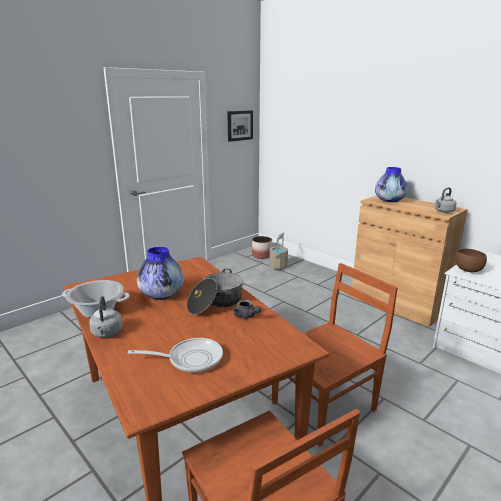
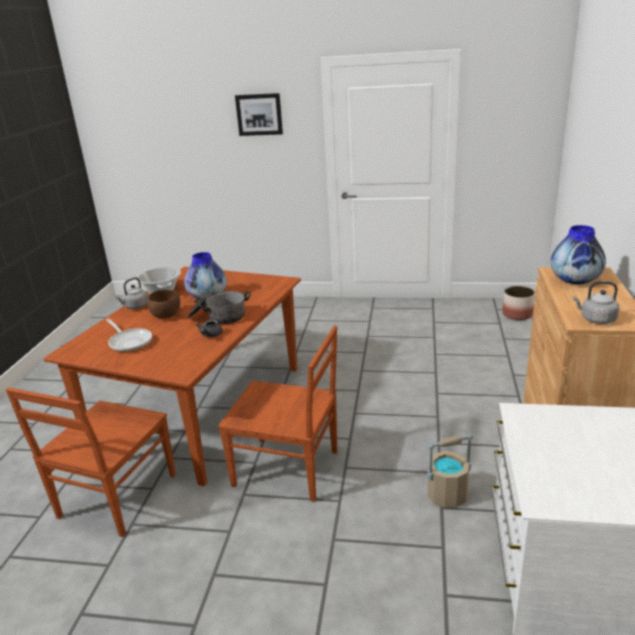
camera: 55 degrees right, 5 degrees up
(239, 125) = (521, 122): picture -> picture (259, 114)
(278, 266) = (510, 334): beige bucket -> beige bucket (446, 495)
(468, 270) = (538, 417): brown bowl -> brown bowl (167, 315)

